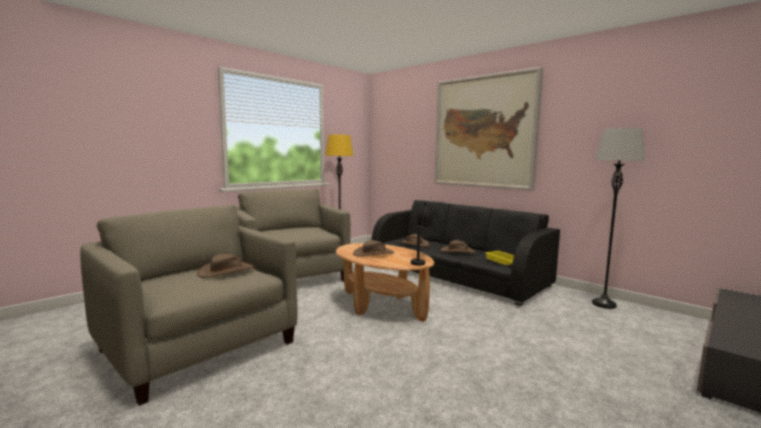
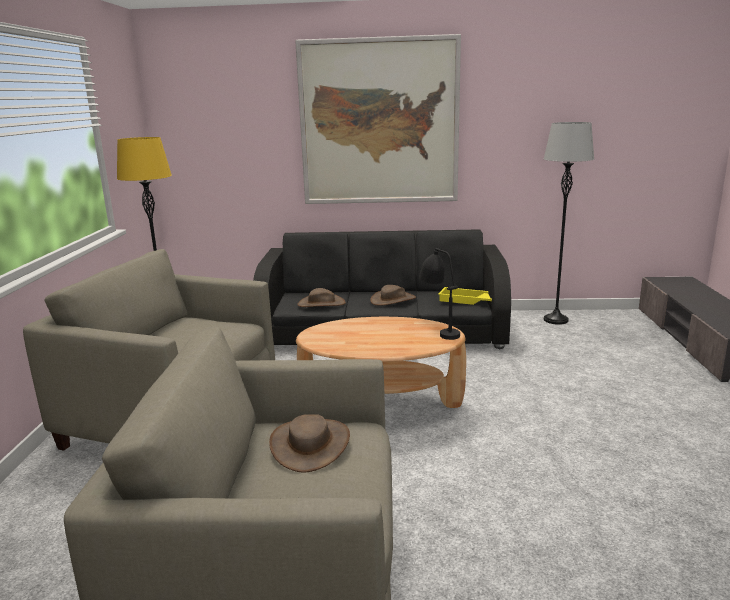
camera: 40 degrees left, 10 degrees up
(373, 253) = (371, 338): brown hat -> none

